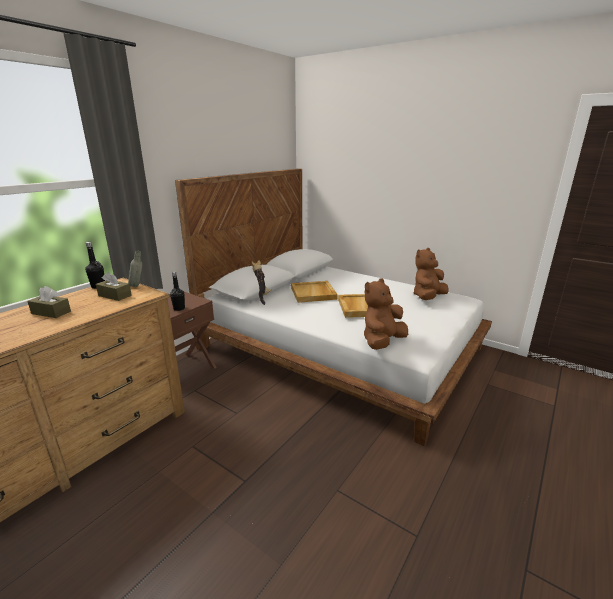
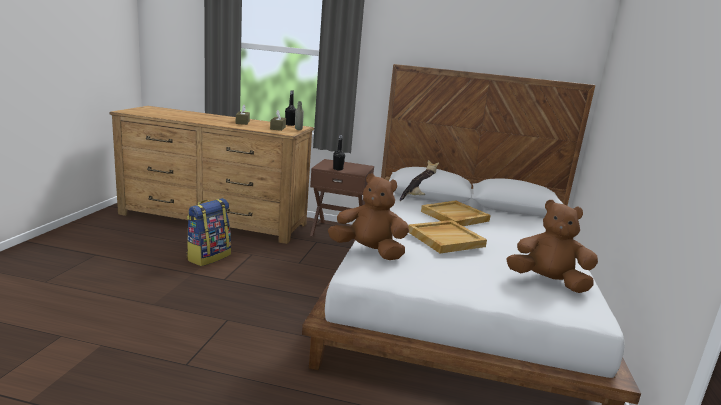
camera: 65 degrees right, 5 degrees down
(173, 489) = (208, 257): none -> backpack

